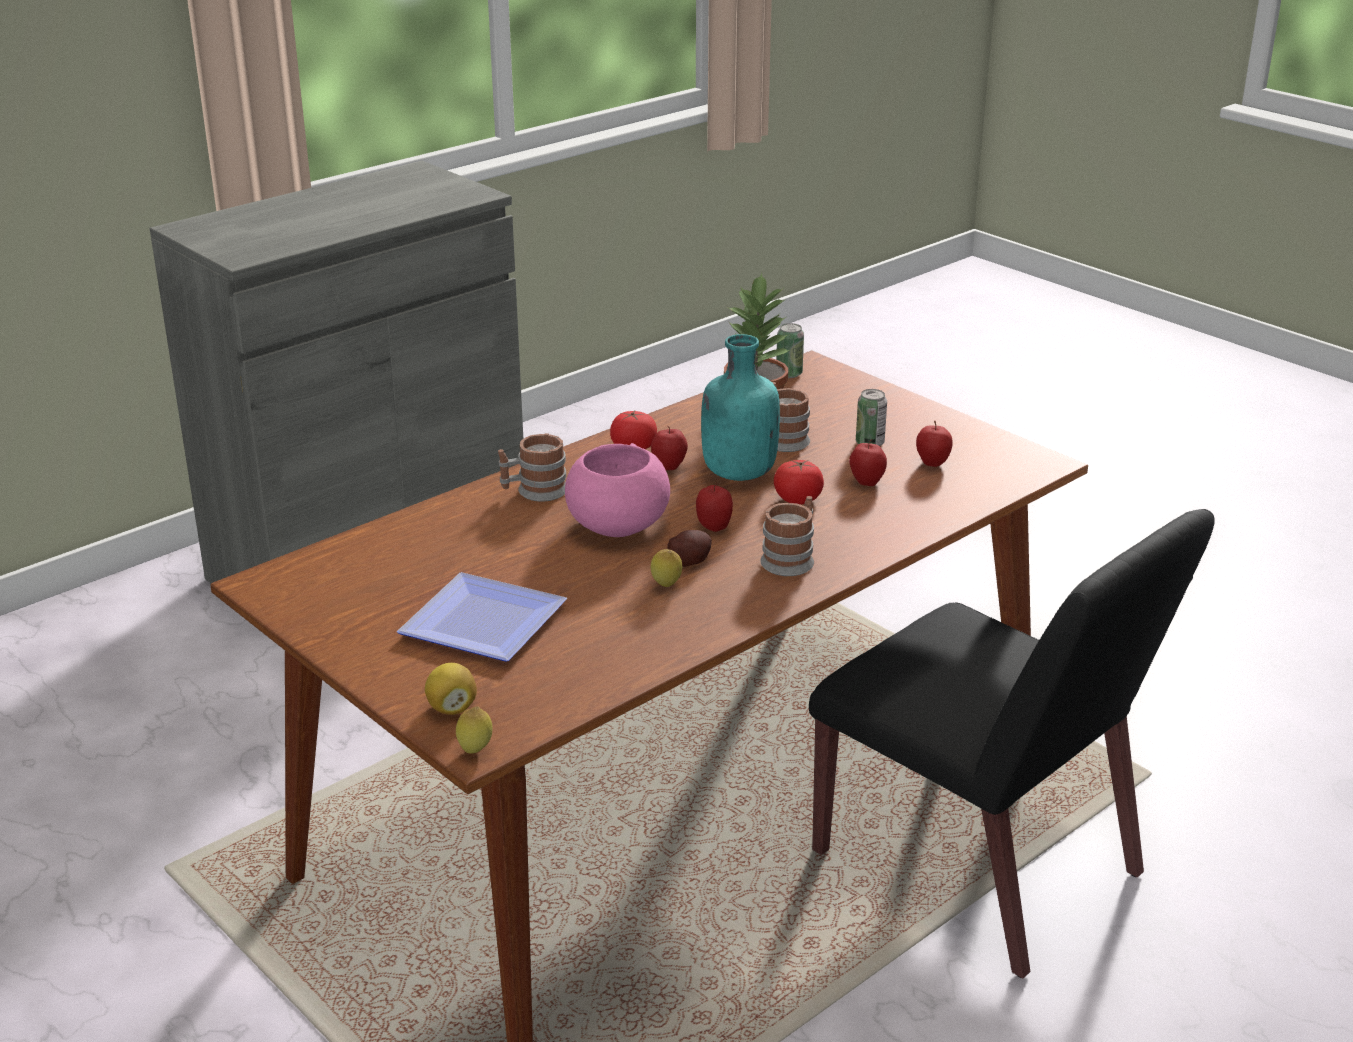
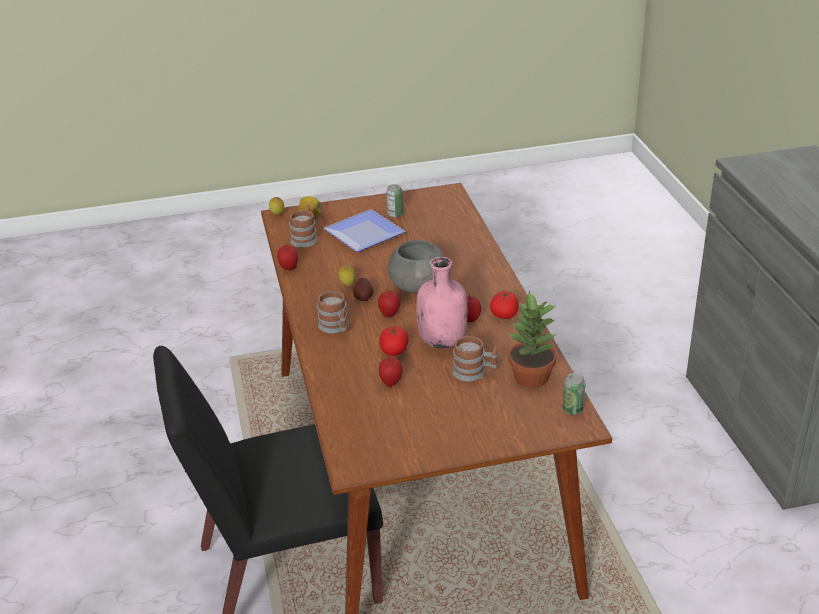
camera: 120 degrees right, 5 degrees up
(534, 491) = (477, 272): mug -> mug (305, 238)
(617, 526) = (417, 286): pink bowl -> grey bowl
(737, 473) = (442, 340): turquoise bottle -> pink bottle
(869, 443) = (440, 404): can -> can (395, 214)
(932, 464) = (391, 418): apple -> apple (288, 268)

